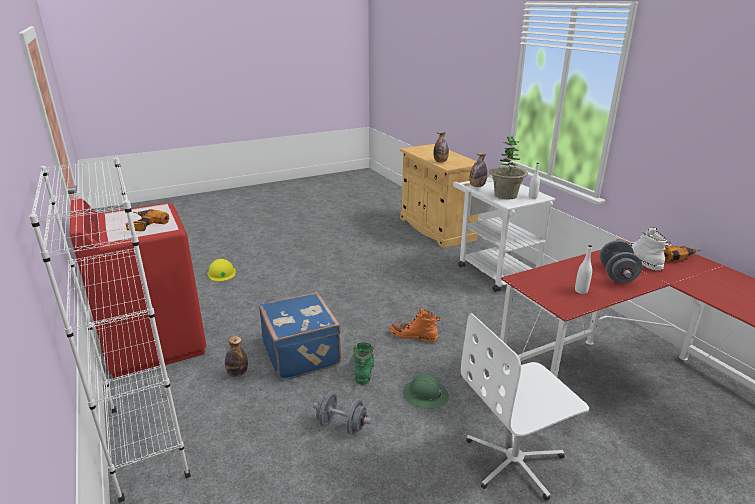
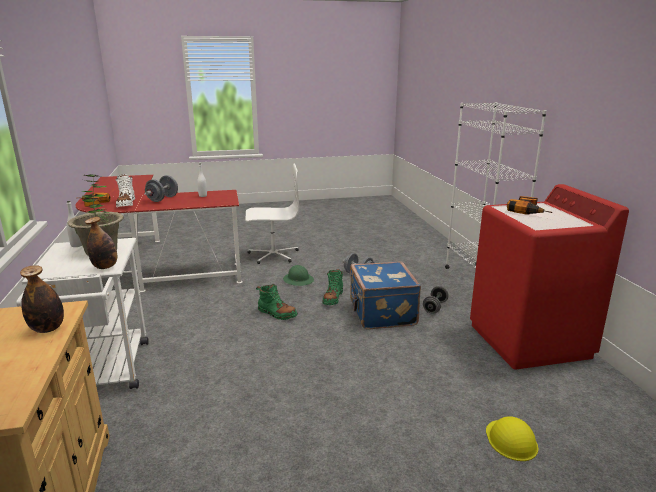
camera: 165 degrees left, 5 degrees down
(237, 373) = (435, 307): bottle -> grey dumbbell
(413, 336) = (277, 313): orange boot -> green boot

